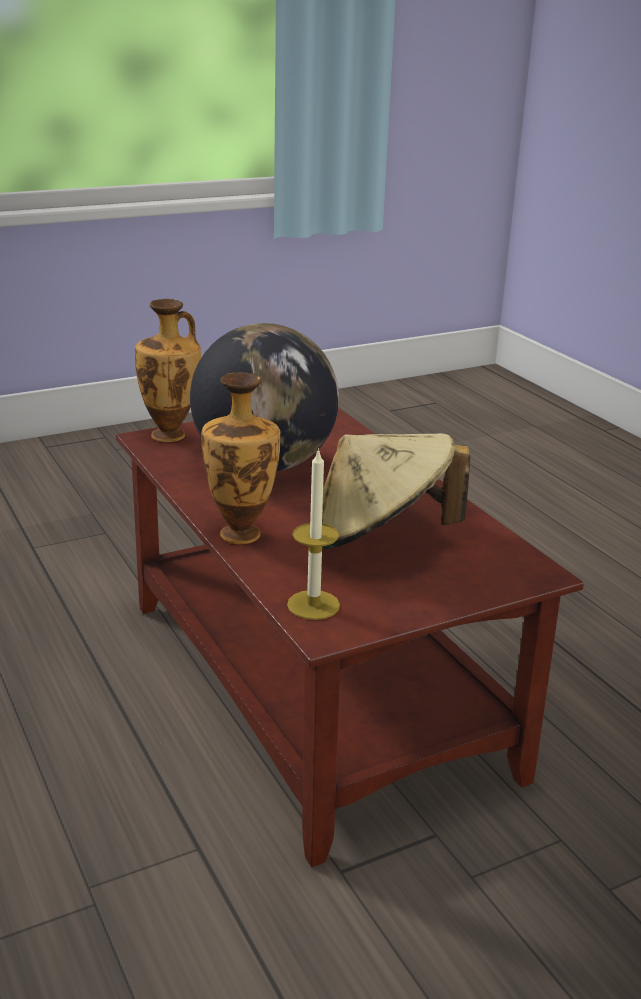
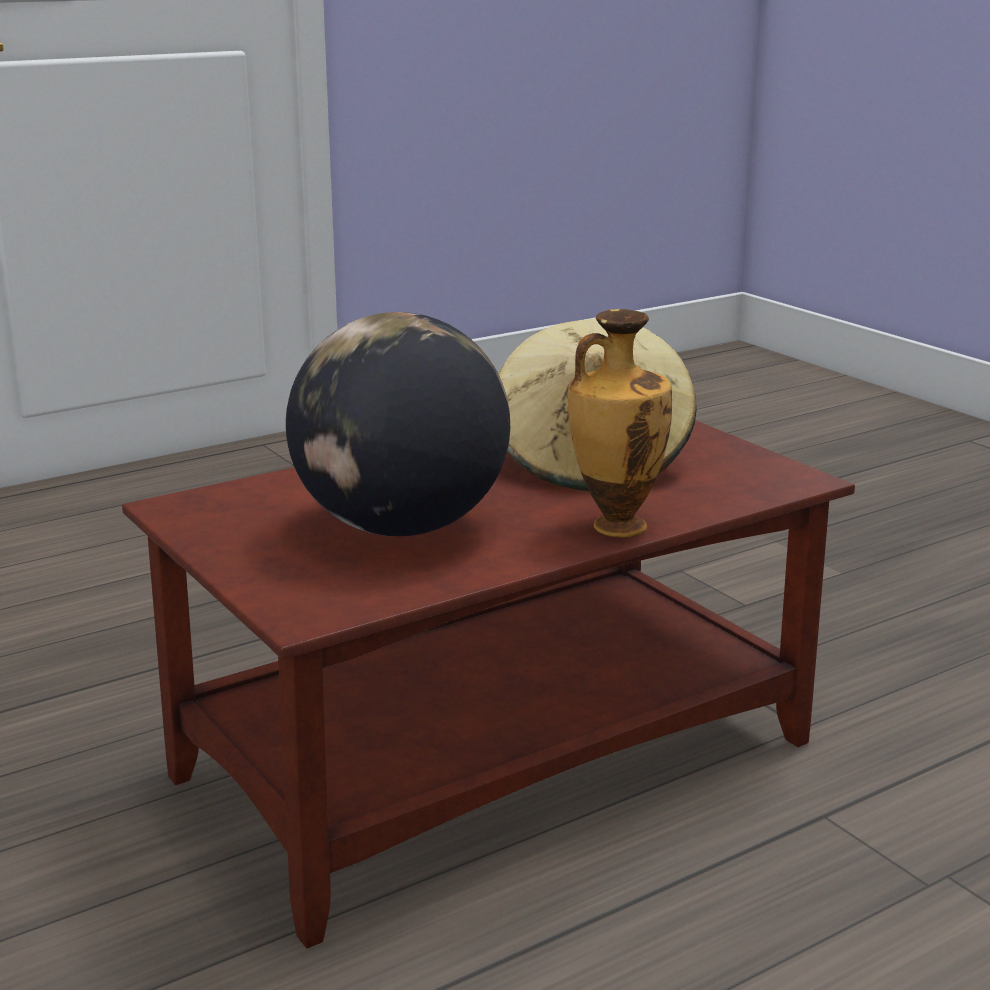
camera: 95 degrees left, 5 degrees down
(171, 435) = (291, 599): vase -> none
(313, 605) = (757, 485): candle -> none

